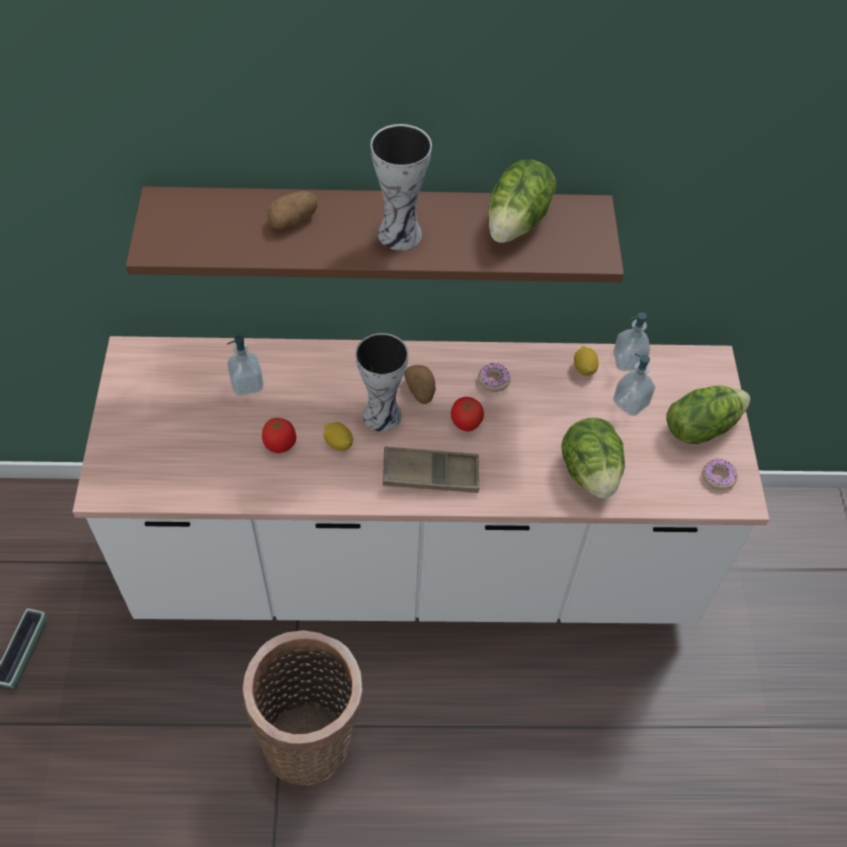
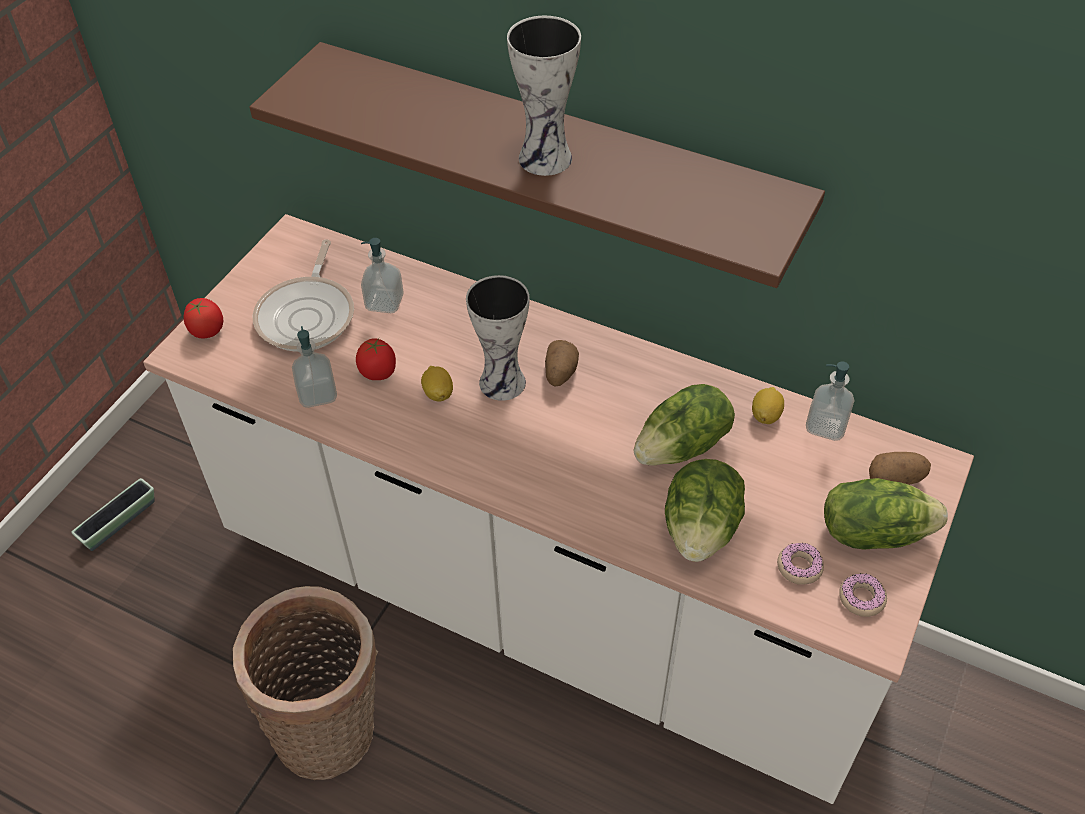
camera: 30 degrees right, 5 degrees down
(190, 418) = (308, 315): none -> frying pan
(293, 220) = (443, 113): potato -> potato (895, 479)
(430, 474) = (515, 461): brown tray -> none
(465, 423) = (588, 423): tomato -> tomato (207, 331)
(493, 380) = (649, 390): donut -> donut (799, 567)
(518, 222) = (688, 185): lettuce -> lettuce (683, 447)
(630, 403) = (800, 473): soap dispenser -> soap dispenser (317, 394)

